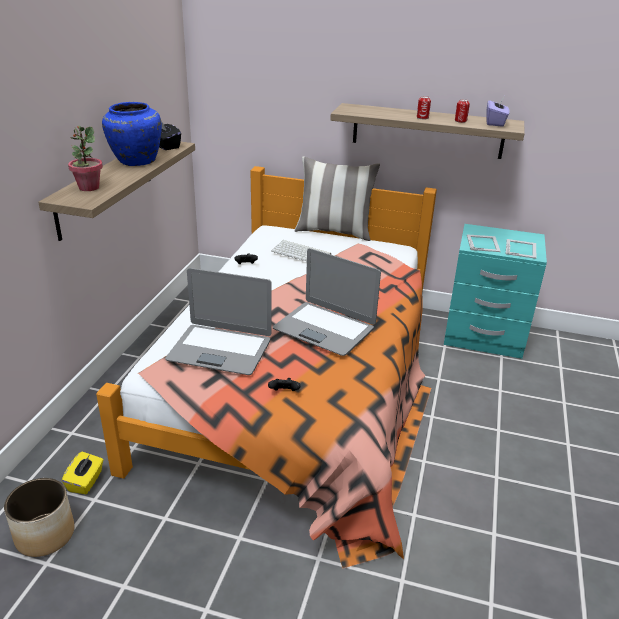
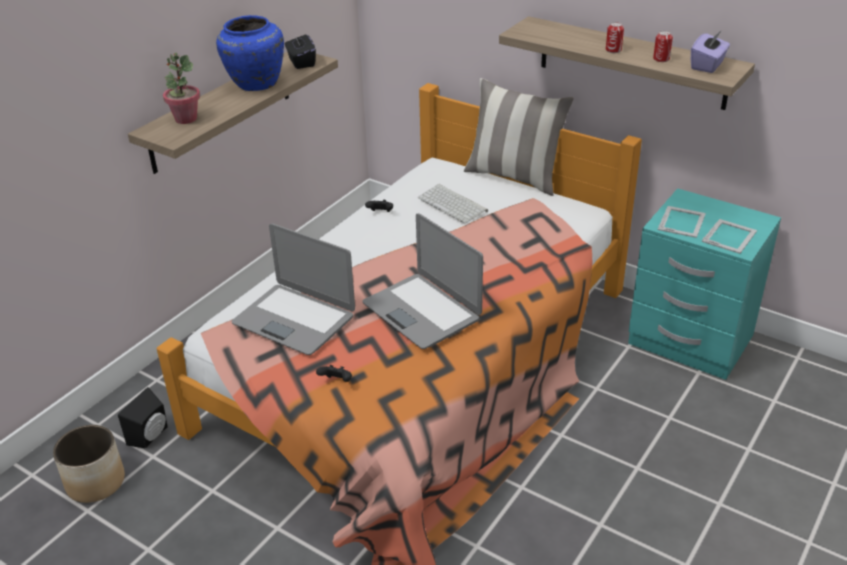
camera: 20 degrees right, 5 degrees up
(86, 482) = (151, 436): yellow tissue box -> black speaker

